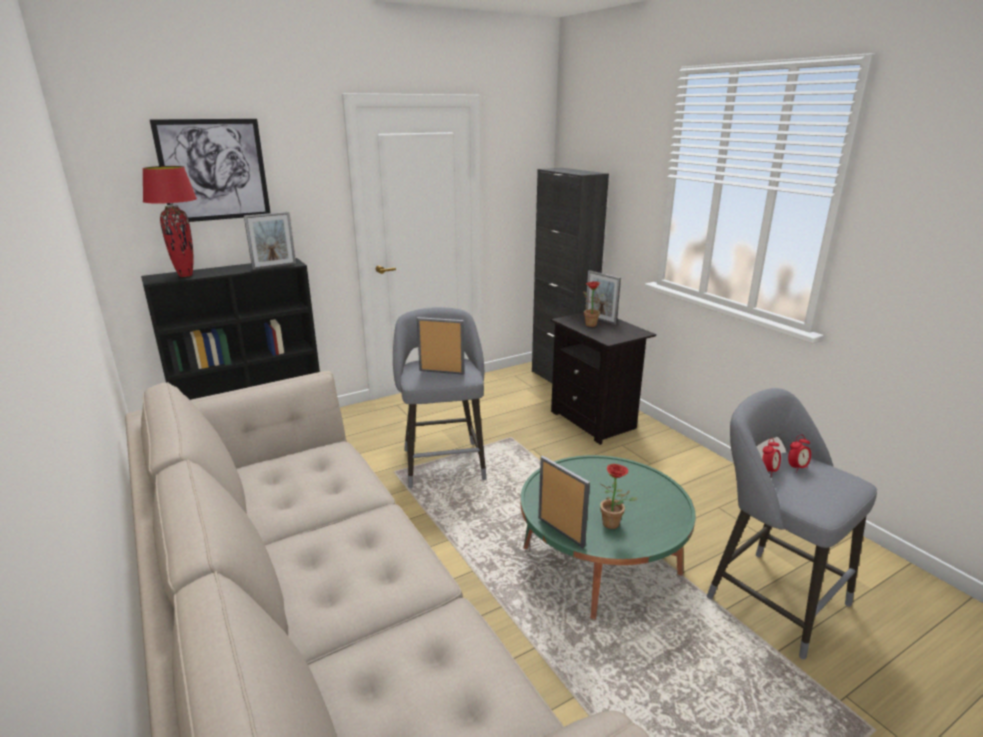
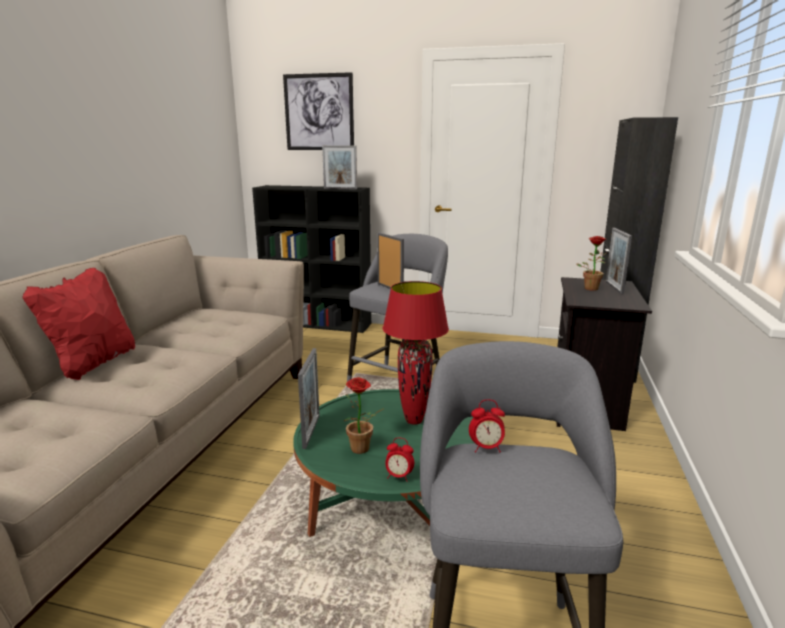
camera: 45 degrees right, 5 degrees down
(186, 275) = (283, 187): red table lamp -> red table lamp (414, 420)
(282, 591) = (93, 363): none -> red pillow
(796, 468) = (530, 462): alarm clock -> alarm clock (399, 476)

